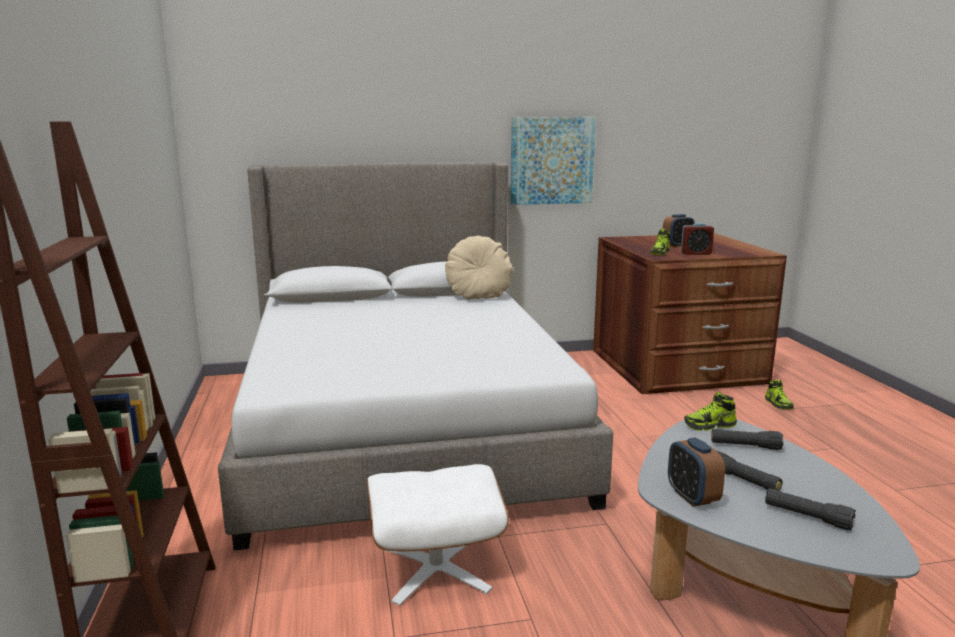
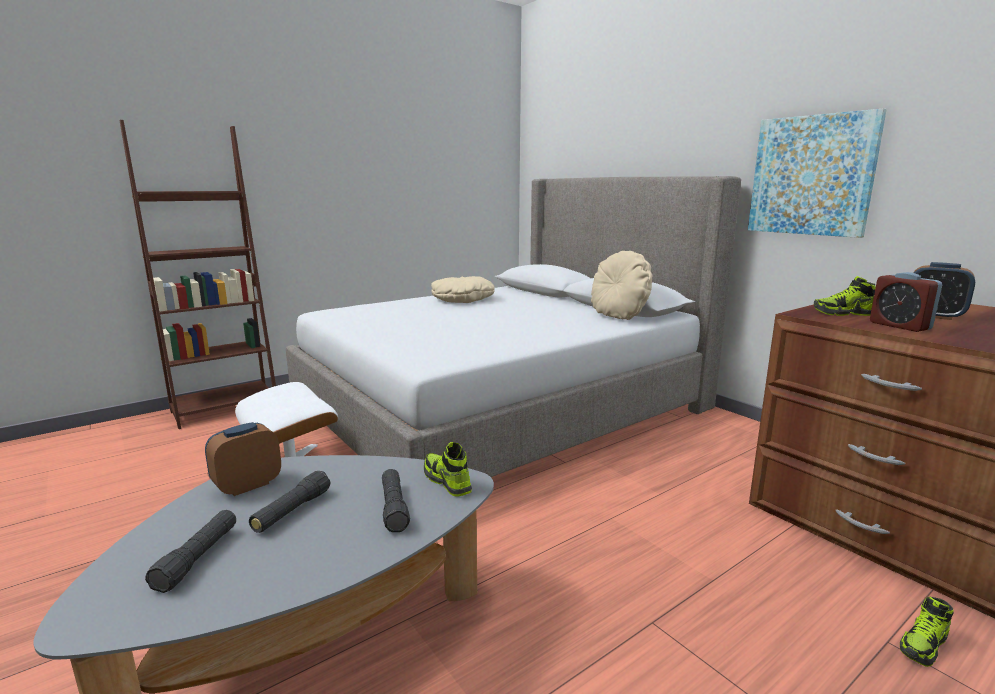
camera: 65 degrees right, 0 degrees up
(318, 327) = (461, 299): none -> beige pillow

